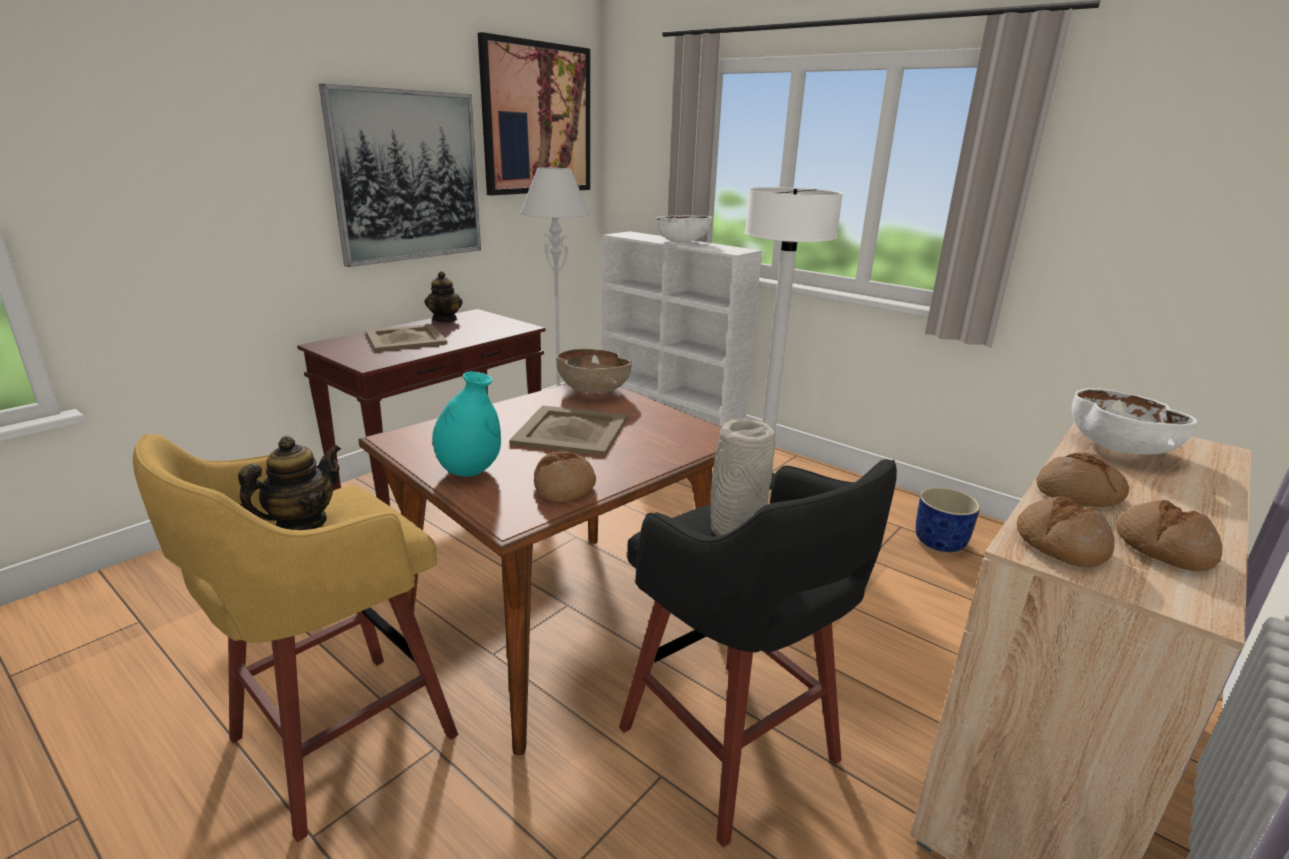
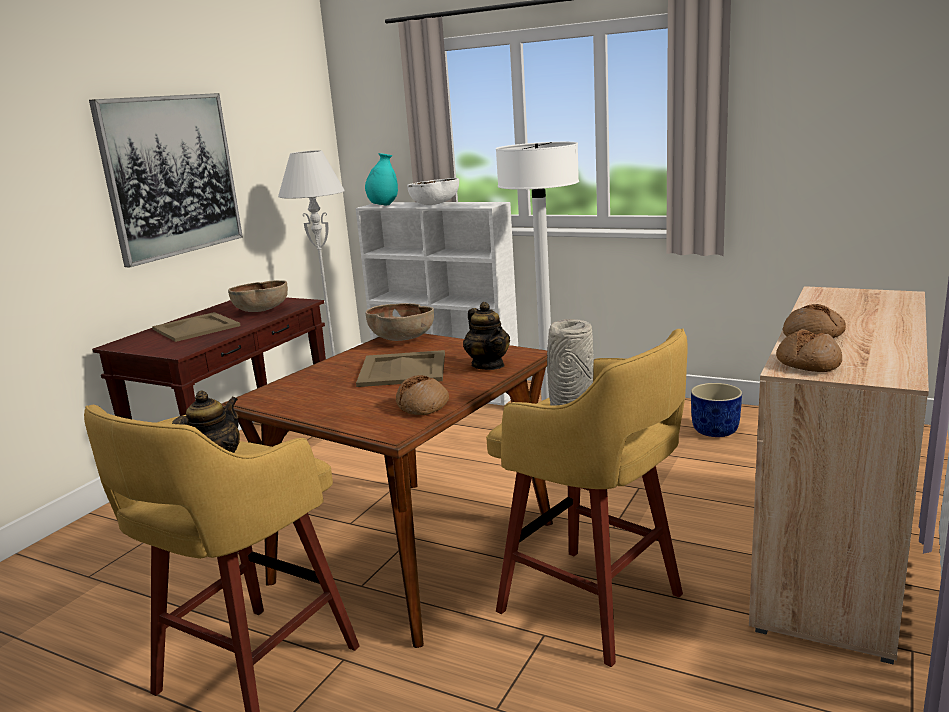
camera: 10 degrees left, 5 degrees down
(445, 319) = (222, 307): teapot -> teapot (488, 365)
(469, 470) = (335, 408): turquoise vase -> turquoise vase (383, 205)
(478, 330) = (261, 311): none -> brown bowl
(537, 119) = (276, 109): picture -> none
(732, 749) = (595, 606): black stool -> yellow stool
(1117, 448) = (834, 305): white bowl -> none
(1162, 548) = (873, 354): bread -> none

